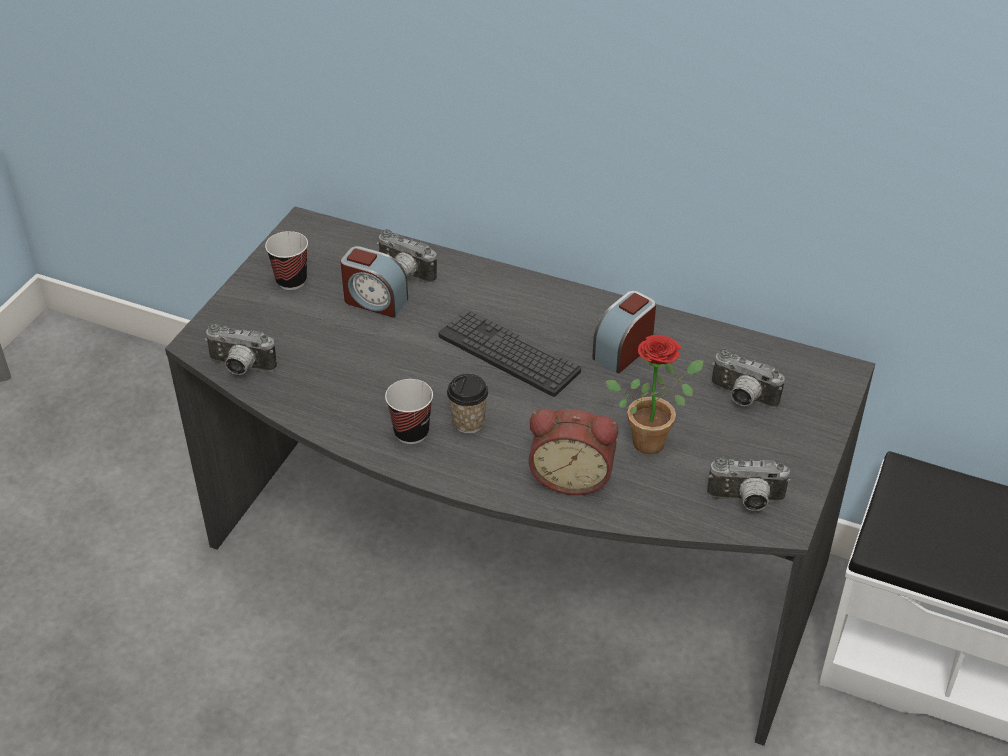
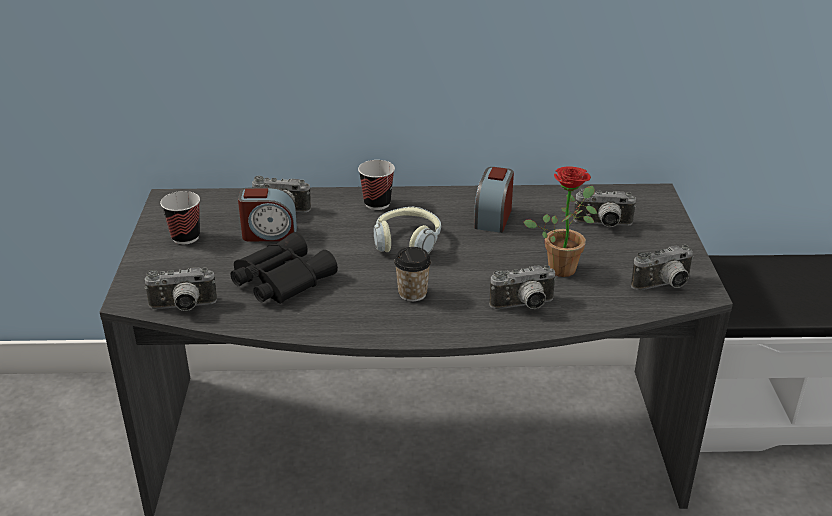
camera: 25 degrees left, 10 degrees down
(350, 362) = (280, 279): none -> black binoculars
(411, 432) = (370, 313): cup -> cup (377, 203)
(508, 353) = (407, 241): keyboard -> headphones
(572, 476) = (524, 306): alarm clock -> camera

